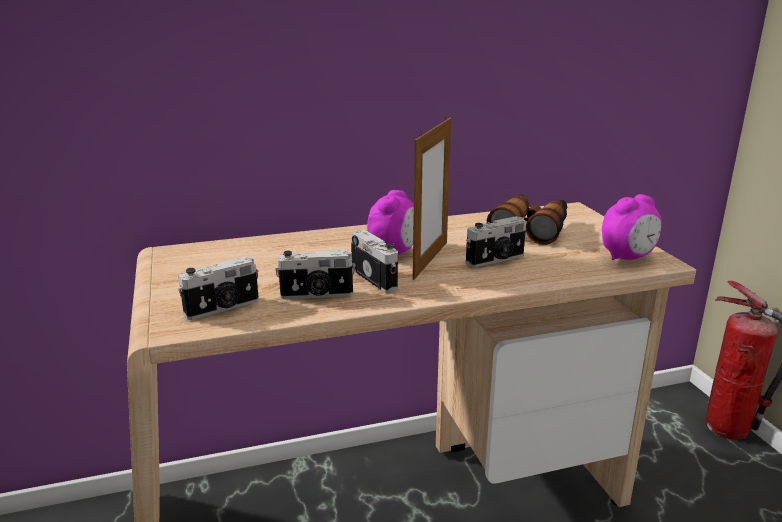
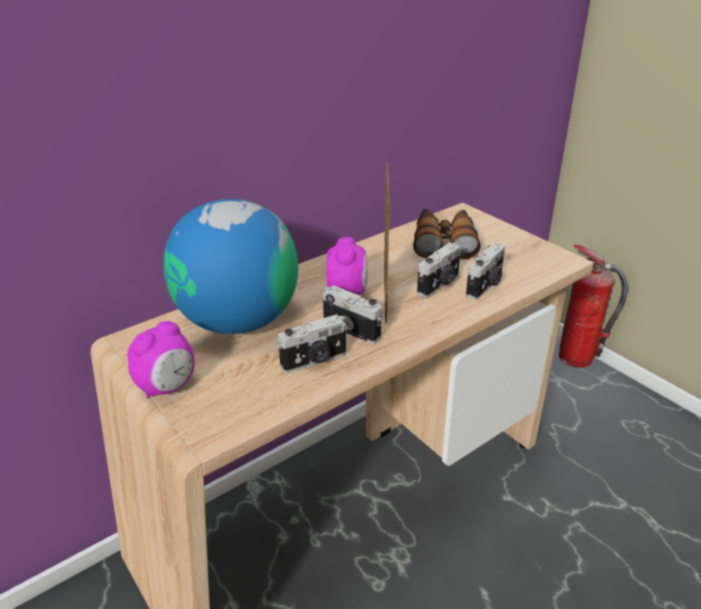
camera: 20 degrees left, 10 degrees up
(223, 308) = (239, 398): camera -> camera (485, 286)
(274, 254) = (239, 320): none -> globe
(627, 257) = (538, 260): alarm clock -> alarm clock (168, 387)

